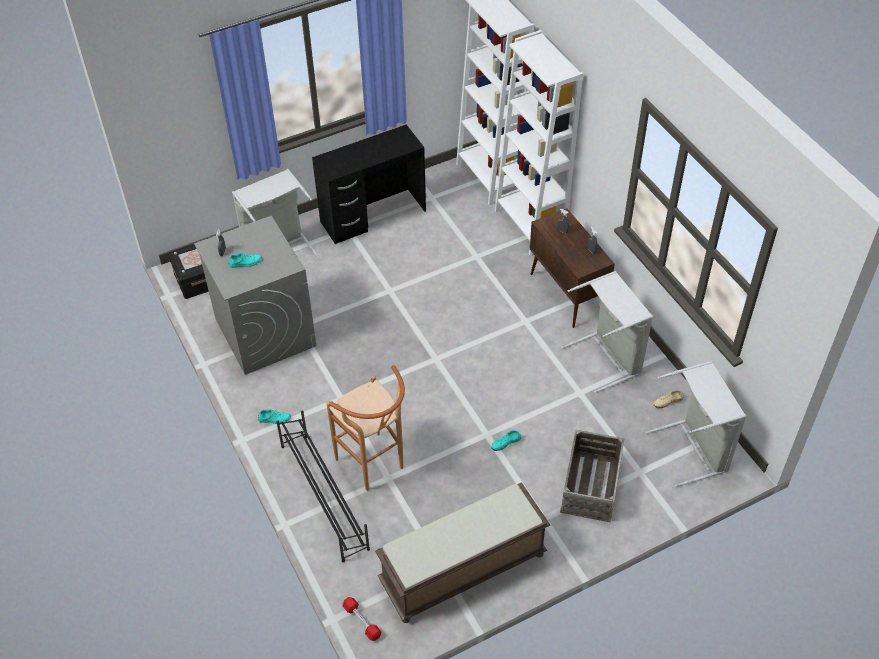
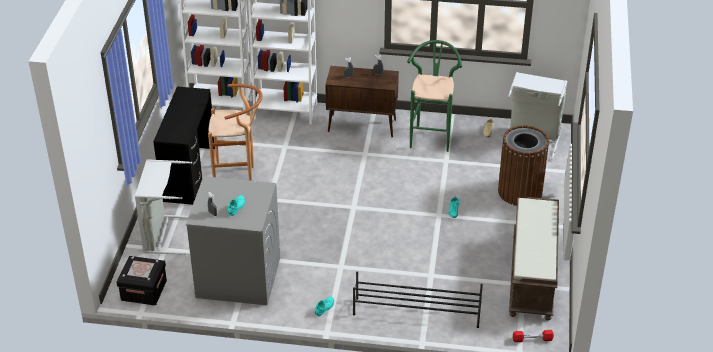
camera: 55 degrees left, 10 degrees down
(374, 467) = (415, 277): brown stool -> brown stool (239, 177)
(591, 486) = (520, 191): crate -> brown trash can
(608, 358) = (431, 136): grey laundry basket -> green stool

